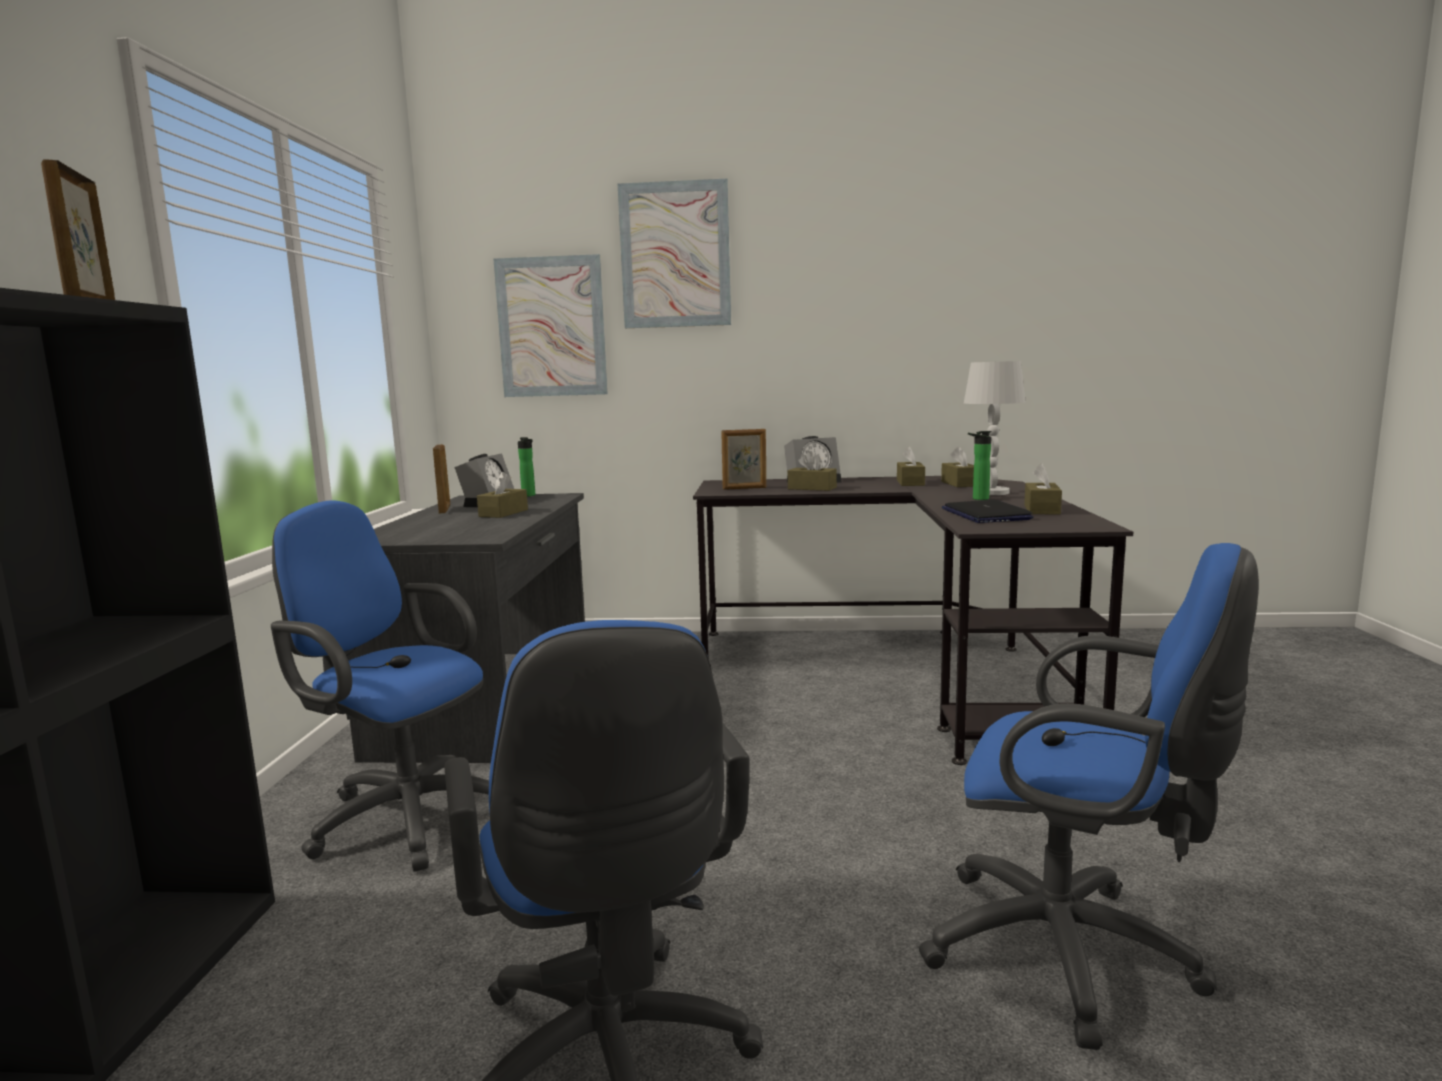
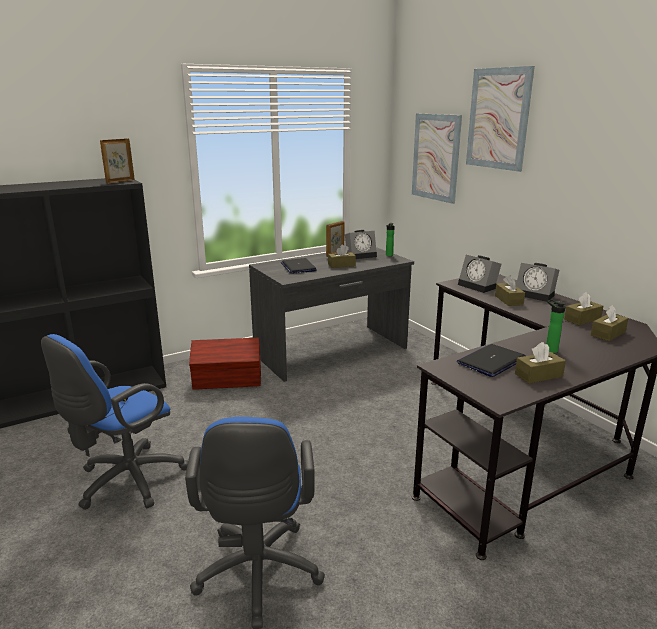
camera: 55 degrees right, 10 degrees up
(403, 816) = (228, 381): blue office chair -> brown storage box
(442, 528) = (298, 267): none -> laptop
(744, 488) = (479, 286): picture frame -> alarm clock
(991, 492) = (585, 349): white table lamp -> none

